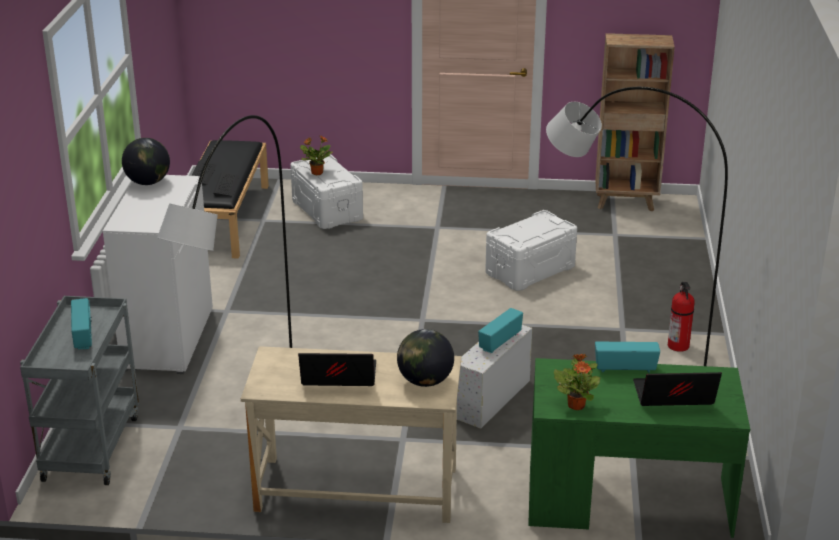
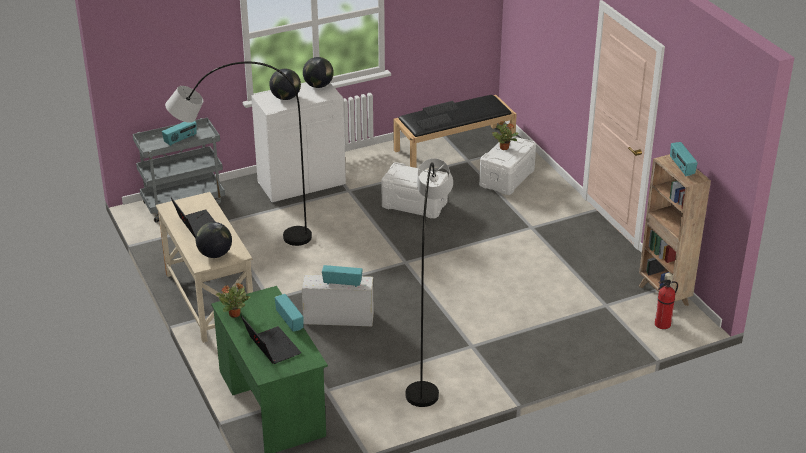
camera: 60 degrees right, 5 degrees up
(146, 210) = (286, 98): none -> globe
(530, 270) = (512, 284): white storage box -> white storage box (414, 205)
(636, 39) = (681, 167): none -> radio
(679, 346) = (472, 377): fire extinguisher -> fire extinguisher (662, 324)

